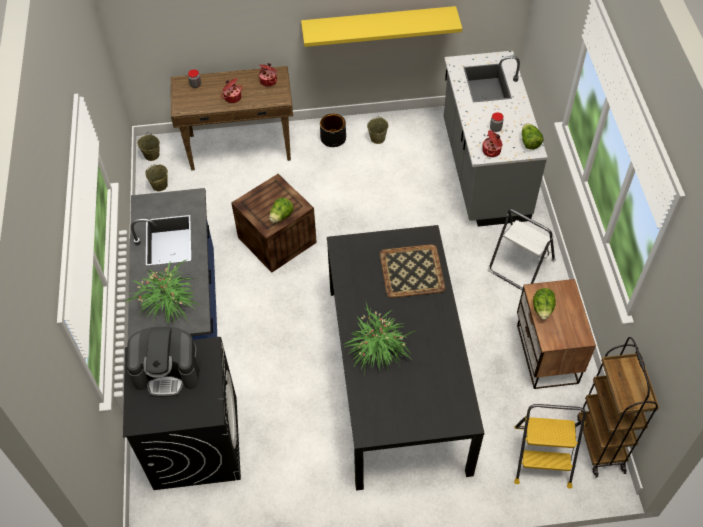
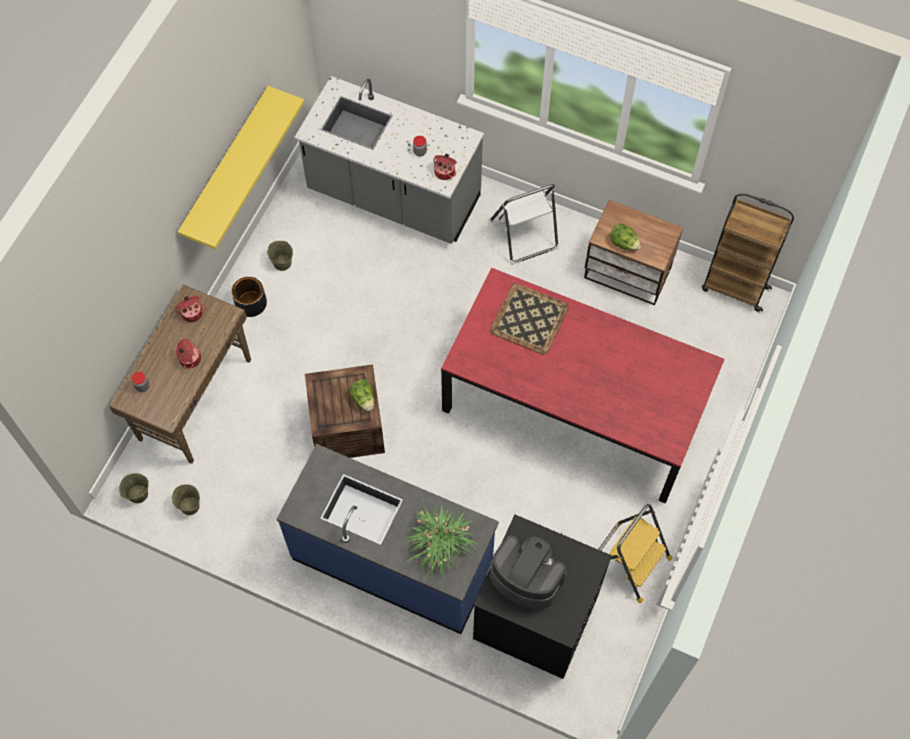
camera: 60 degrees left, 10 degrees up
(168, 371) = (526, 577): coffee machine -> coffee machine turned 90 degrees counterclockwise
(378, 349) = (594, 393): potted plant -> none
(396, 376) = (573, 406): black dining table -> red dining table
(529, 142) = (457, 136): lettuce -> none
(542, 453) = (717, 337): yellow step ladder -> yellow step ladder (626, 559)

